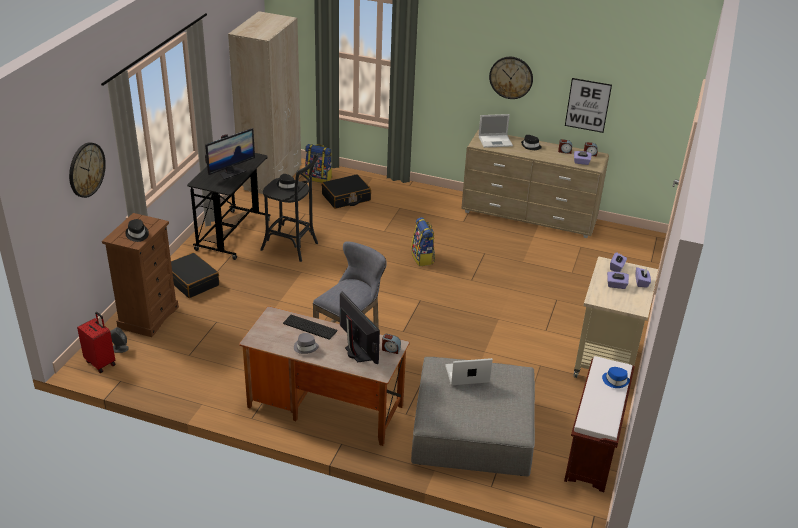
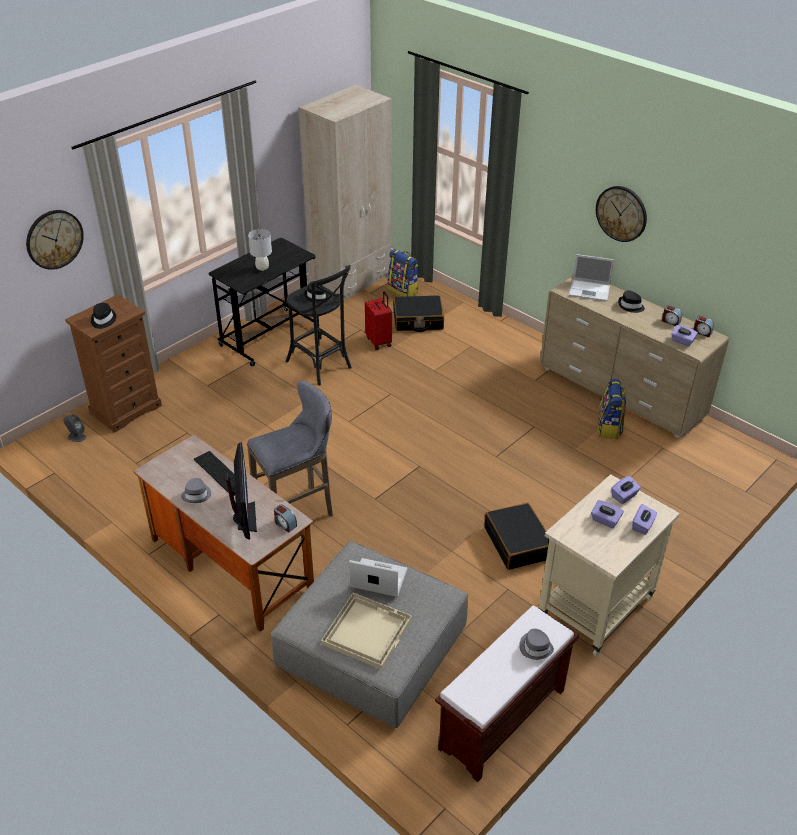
camera: 25 degrees right, 5 degrees up
(101, 363) = (50, 447): red suitcase -> red suitcase (379, 341)
(192, 281) = (194, 380): black suitcase -> black suitcase (518, 543)
(231, 172) = (262, 268): monitor -> grey table lamp
(423, 258) = (456, 414): backpack -> backpack (609, 428)
(483, 410) = (366, 631): none -> beige tray
(588, 105) = (709, 268): picture -> none
(615, 381) = (535, 647): blue hat -> grey hat

